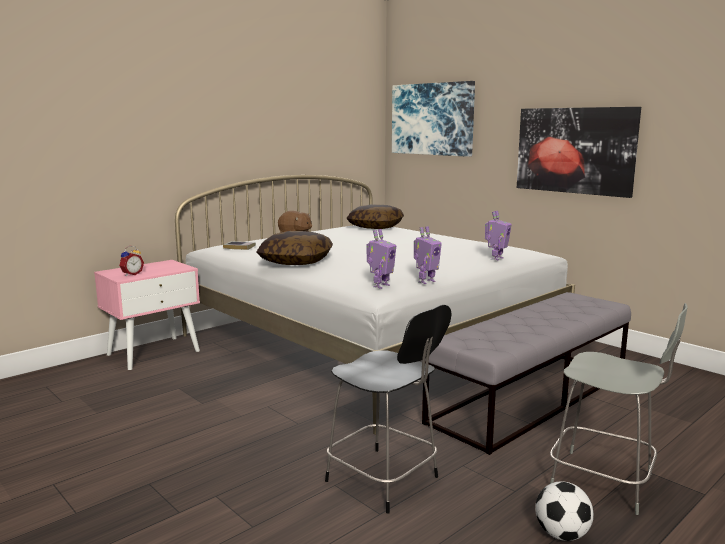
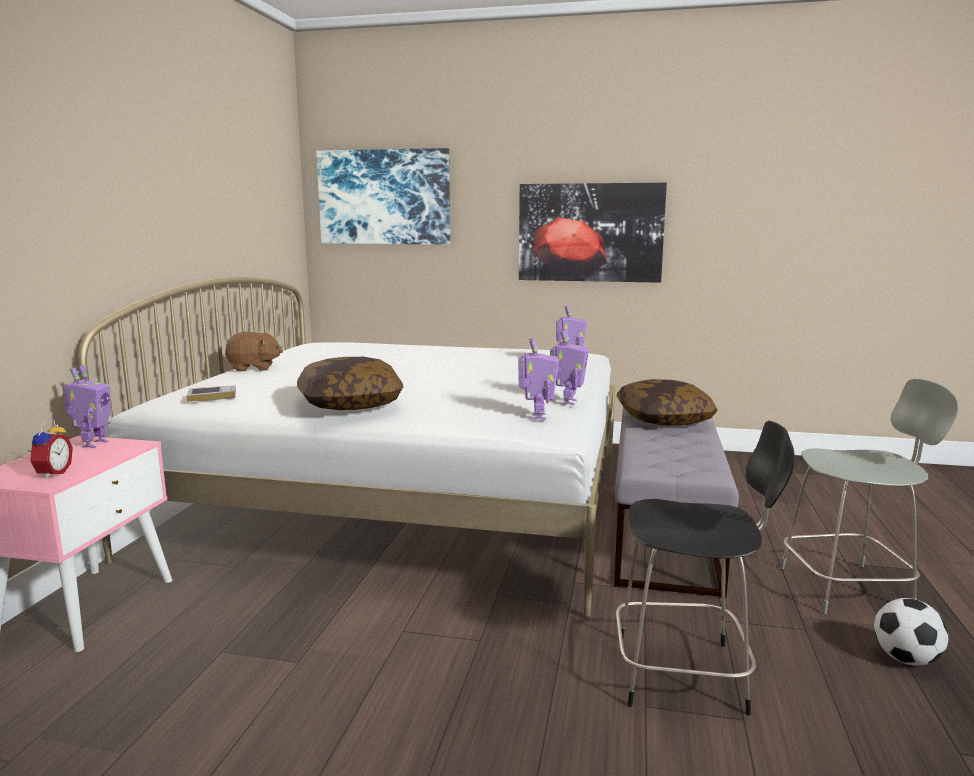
camera: 35 degrees left, 0 degrees up
(169, 264) = (93, 444): none -> toy robot
(375, 227) = (339, 345): pillow -> pillow (663, 419)

